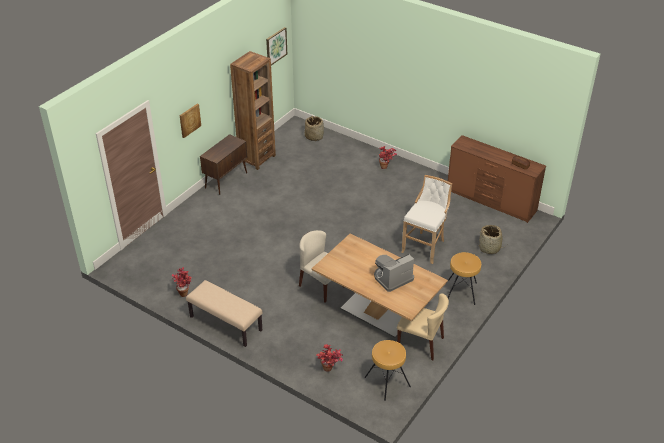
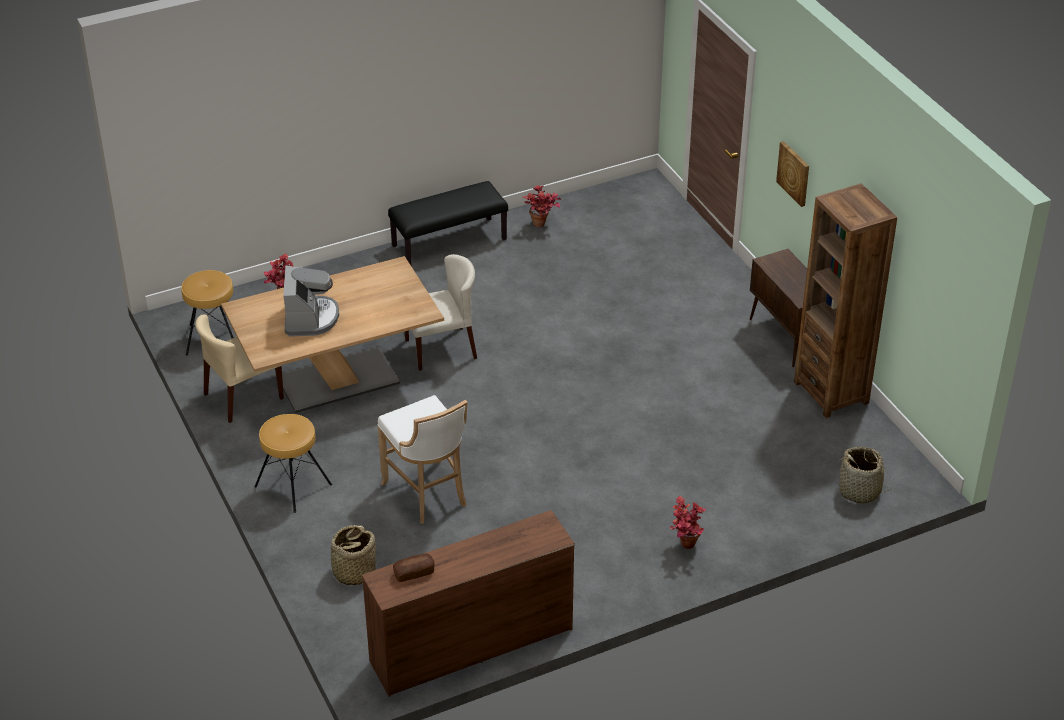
camera: 120 degrees right, 0 degrees up
(225, 324) = (449, 242): beige bench -> black bench
(276, 46) = (954, 298): picture -> none

